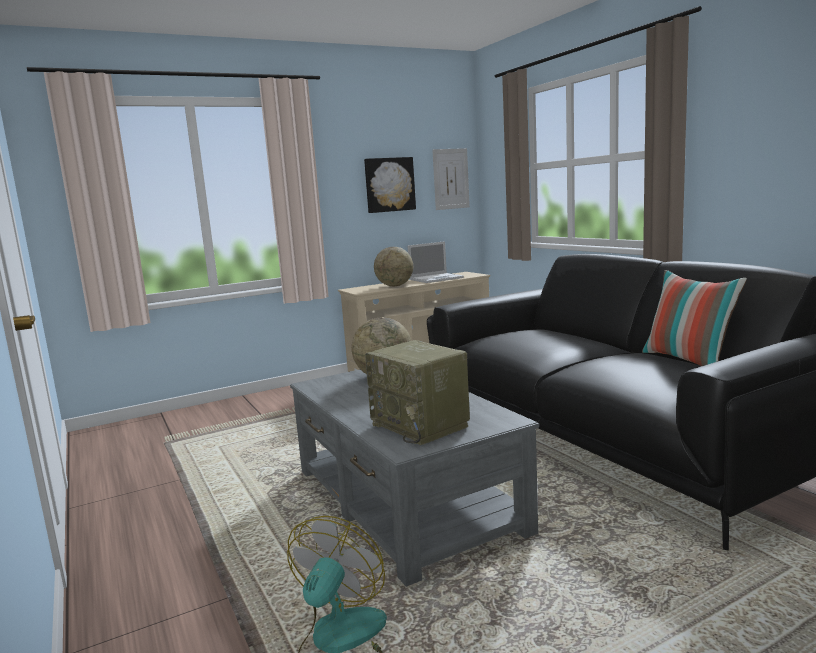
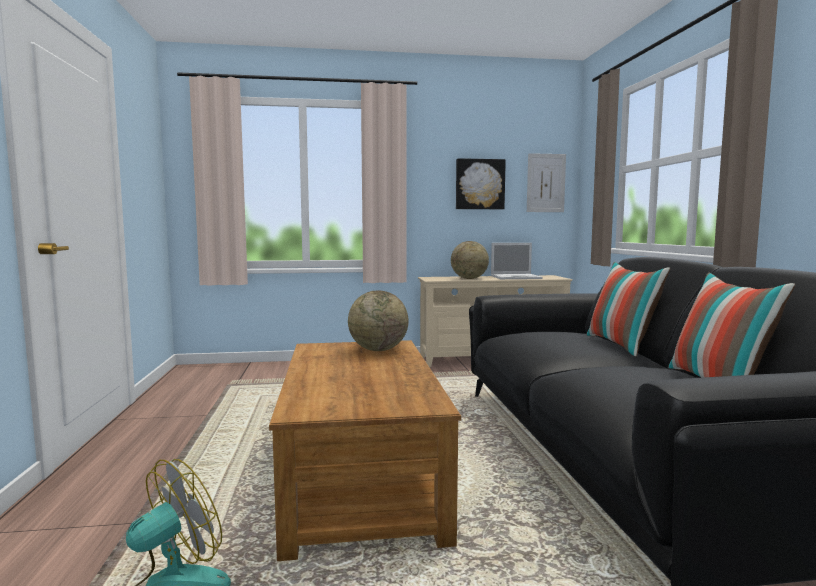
camera: 20 degrees right, 5 degrees down
(404, 501) = (359, 477): grey coffee table -> brown coffee table
(421, 425) = (344, 395): radio -> none
(584, 337) = (622, 345): none -> pillow

